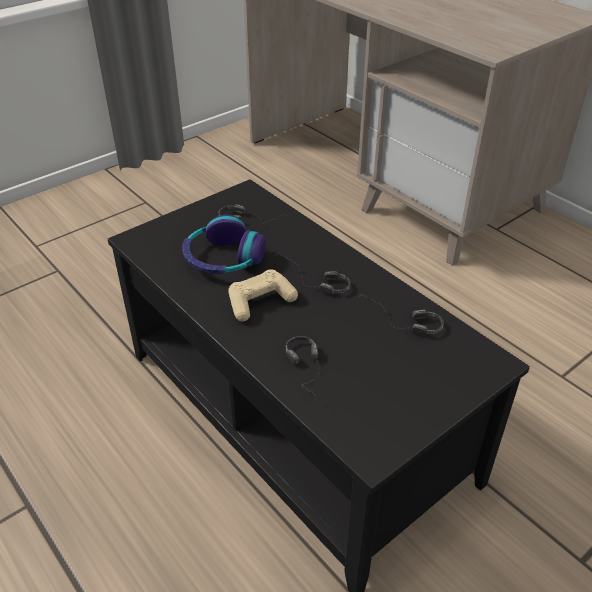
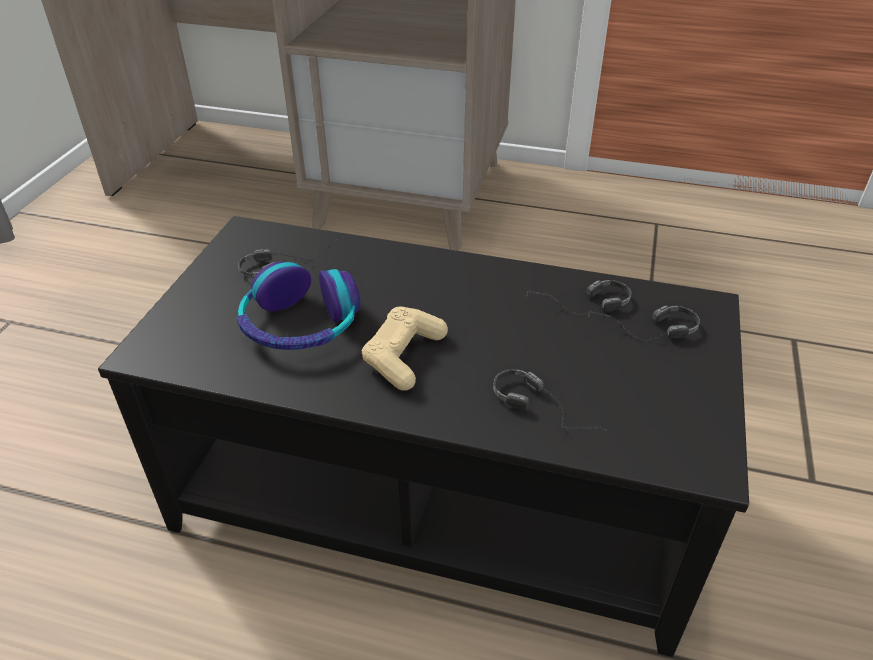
camera: 35 degrees left, 0 degrees up
(310, 282) = (438, 307): headphones -> headphones (643, 334)

